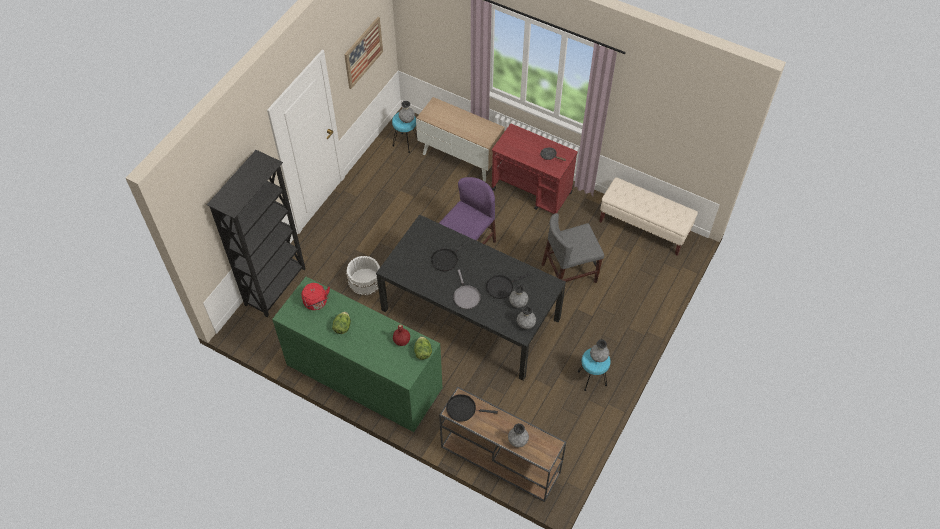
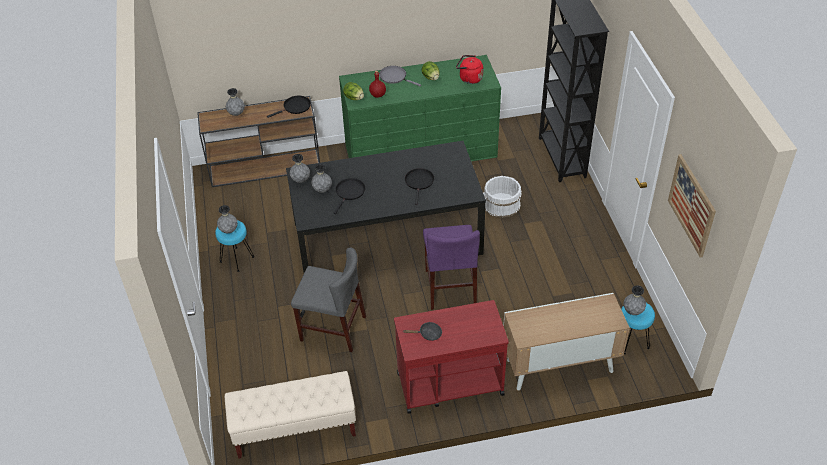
camera: 140 degrees right, 10 degrees down
(466, 296) = (371, 169): grey frying pan -> grey frying pan (394, 77)
(569, 273) = (333, 328): grey chair -> grey chair turned 75 degrees clockwise

